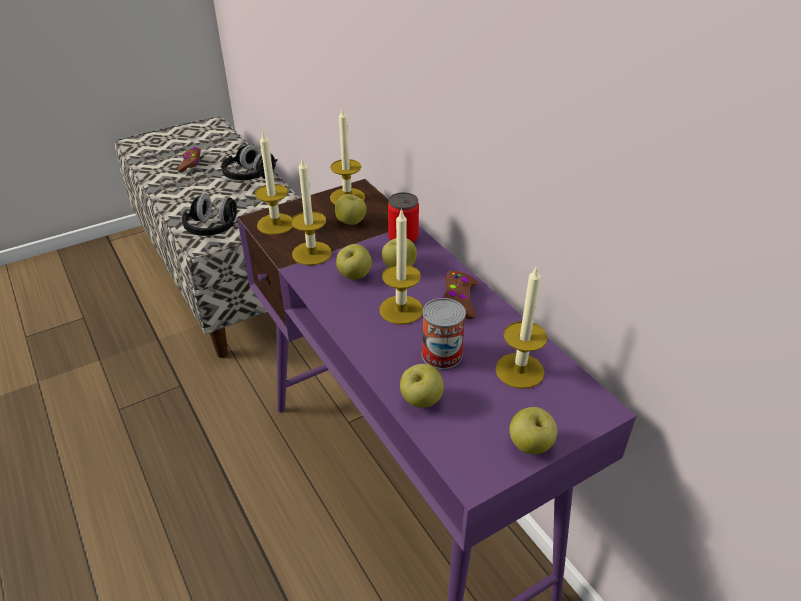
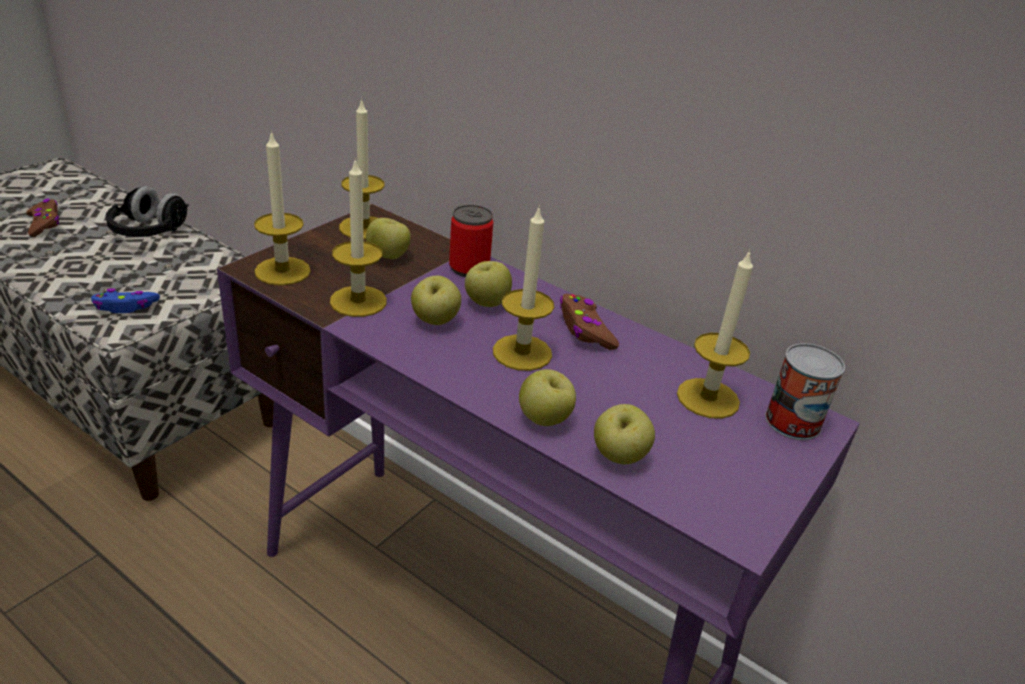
camera: 25 degrees left, 5 degrees down
(213, 229) = (126, 307): black headphones -> blue game controller
(441, 354) = (607, 397): can -> can (792, 422)
(530, 445) = (777, 481): apple -> apple (544, 419)

